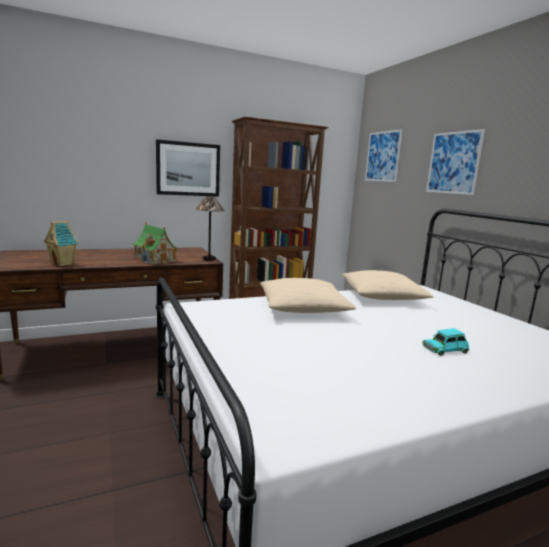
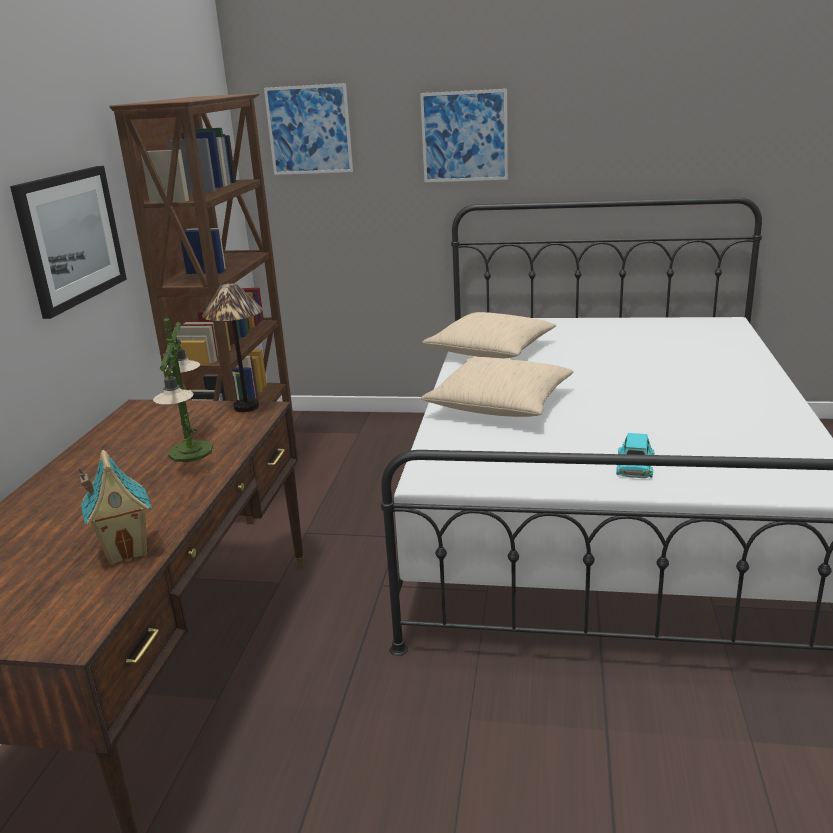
camera: 55 degrees left, 10 degrees up
(155, 259) = (191, 452): toy house -> table lamp
(445, 349) = (672, 371): turquoise toy car -> turquoise toy car (635, 465)

